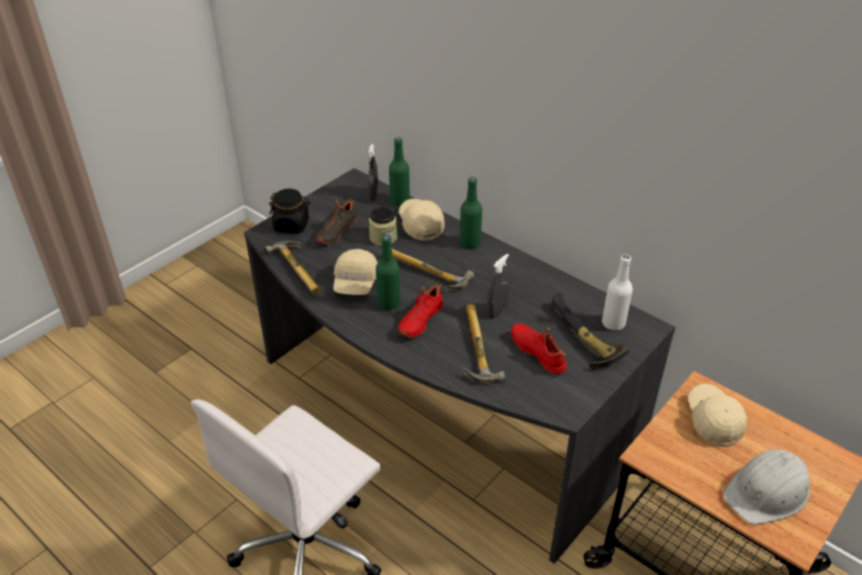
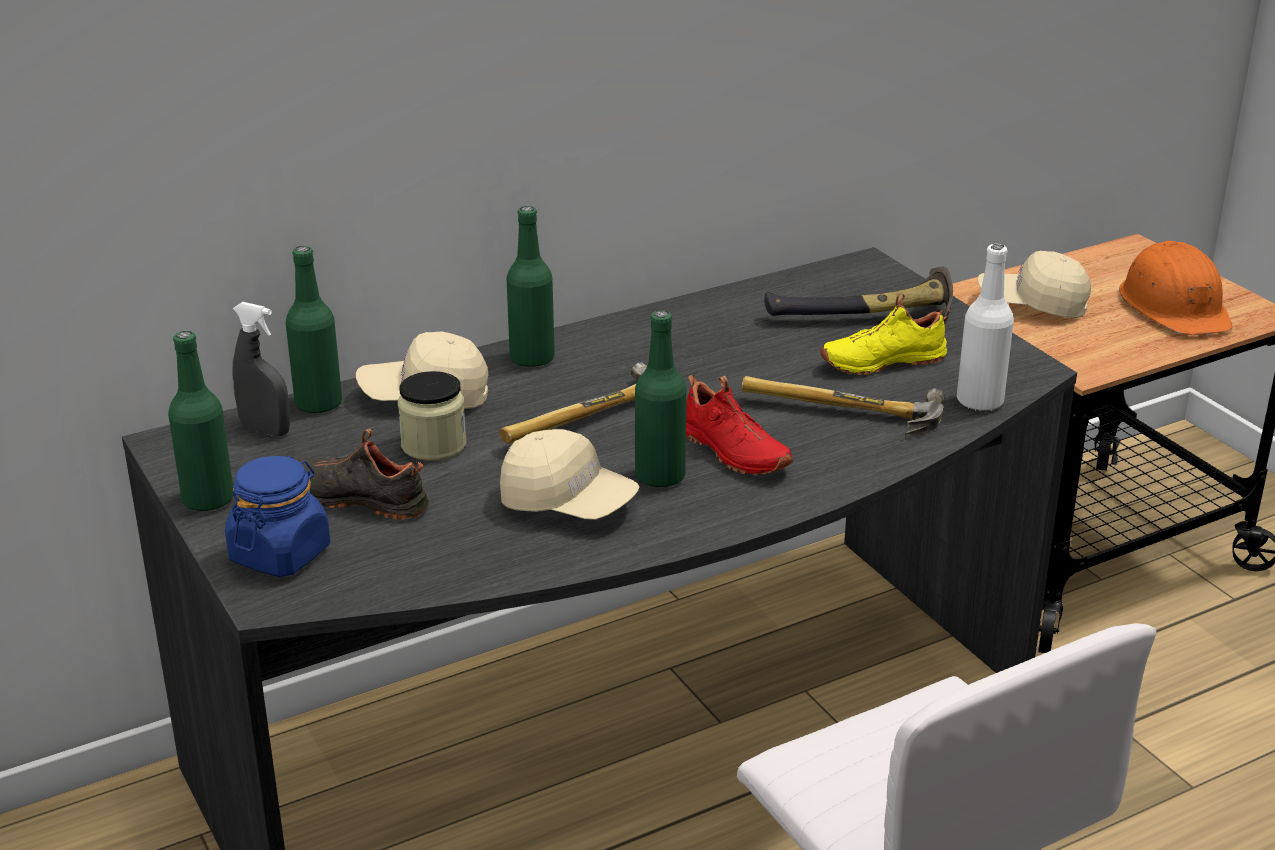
camera: 70 degrees left, 10 degrees down
(292, 225) = (280, 554): black jar -> blue jar
(301, 269) = (465, 565): hammer -> none
(320, 199) = (208, 499): none -> green bottle
(335, 231) = (358, 498): black shoe -> black shoe turned 150 degrees clockwise
(497, 312) = (754, 374): grey spray bottle -> none
(539, 352) = (881, 360): red shoe -> yellow shoe
(613, 323) = (842, 287): white bottle -> white bottle (979, 401)
(768, 491) = (1174, 306): white hard hat -> orange hard hat

